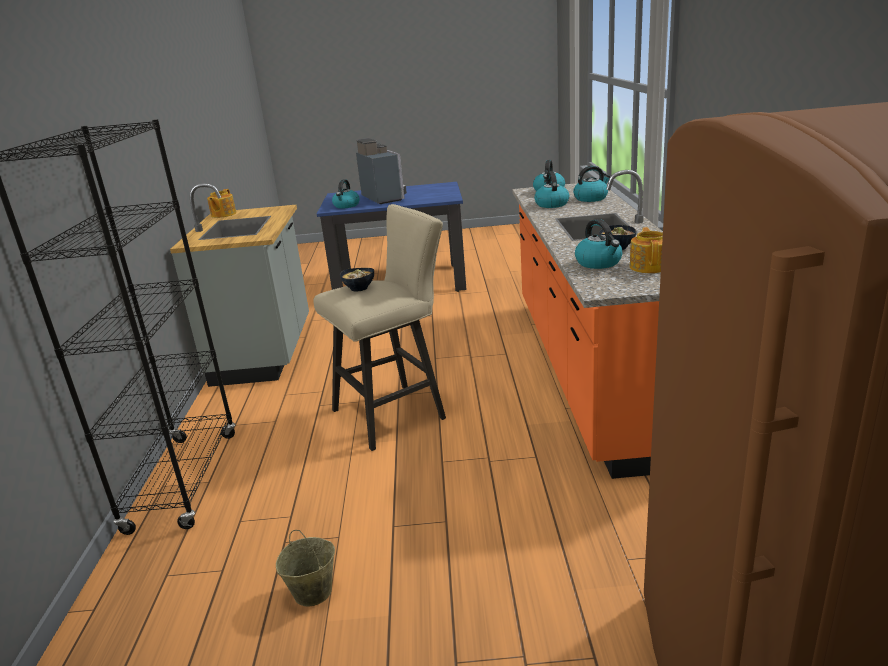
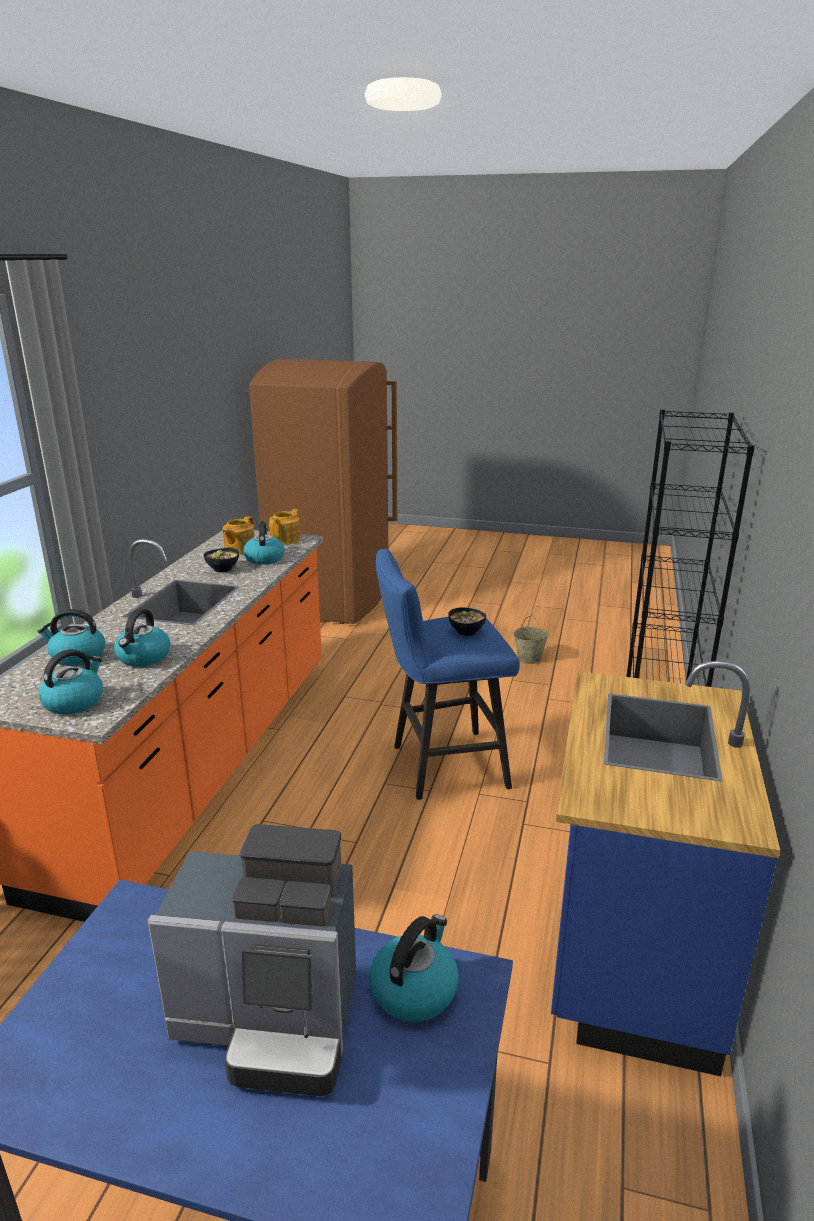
camera: 165 degrees left, 0 degrees up
(223, 214) = (730, 813): teapot -> teapot (286, 539)
(266, 353) = (628, 952): grey counter -> blue counter
(385, 197) = (272, 1021): coffee machine -> coffee machine turned 75 degrees counterclockwise
(396, 413) = (441, 766): beige stool -> blue stool

